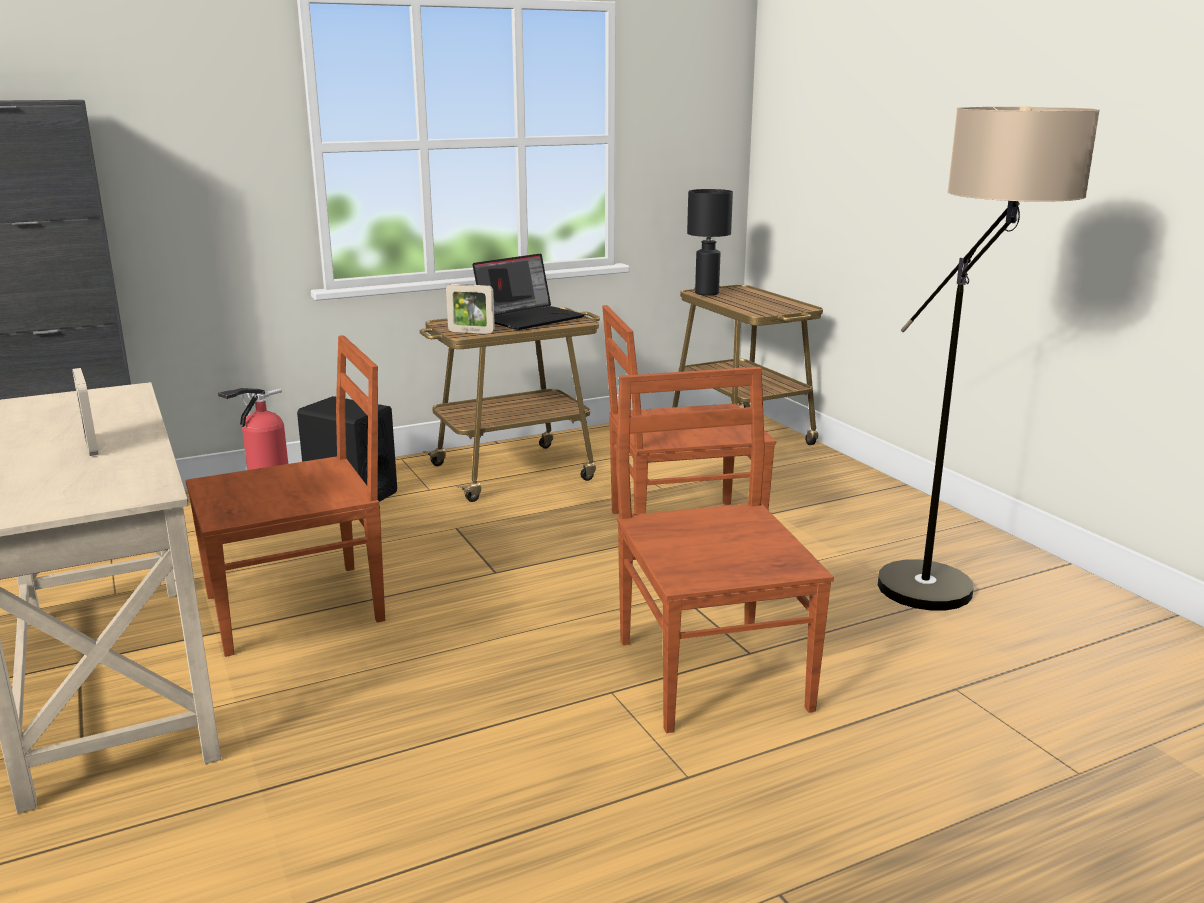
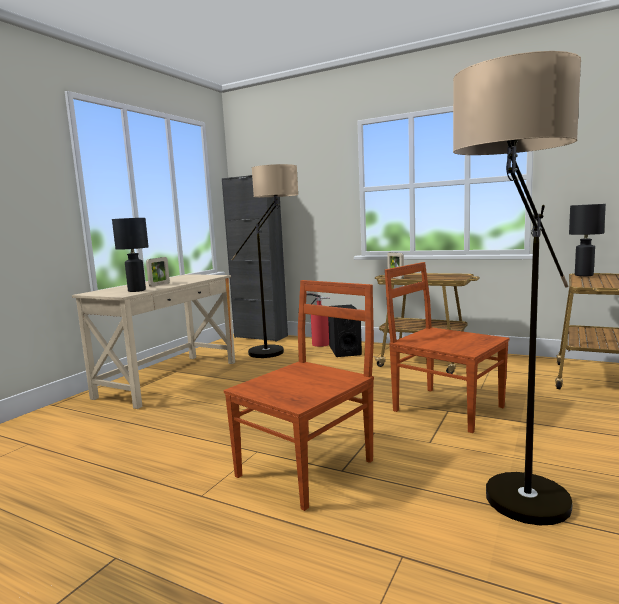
camera: 55 degrees right, 10 degrees down
(122, 474) = (137, 290): none -> black table lamp
(232, 544) = (276, 355): none -> floor lamp
(300, 607) = (247, 379): brown chair -> none
(530, 318) = (438, 275): laptop -> none

